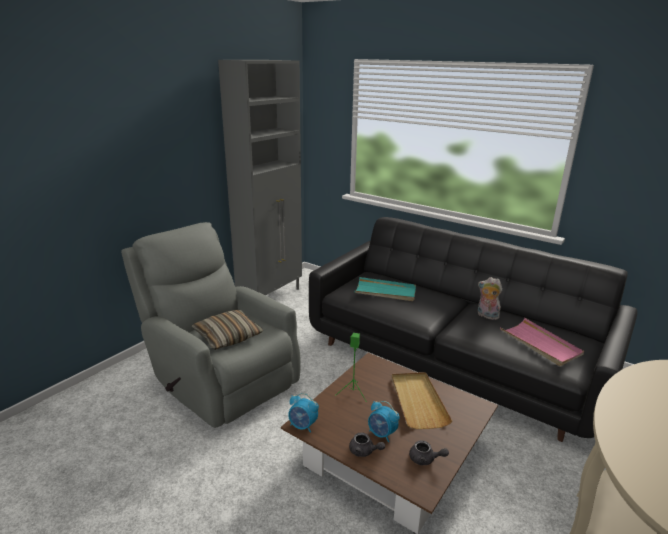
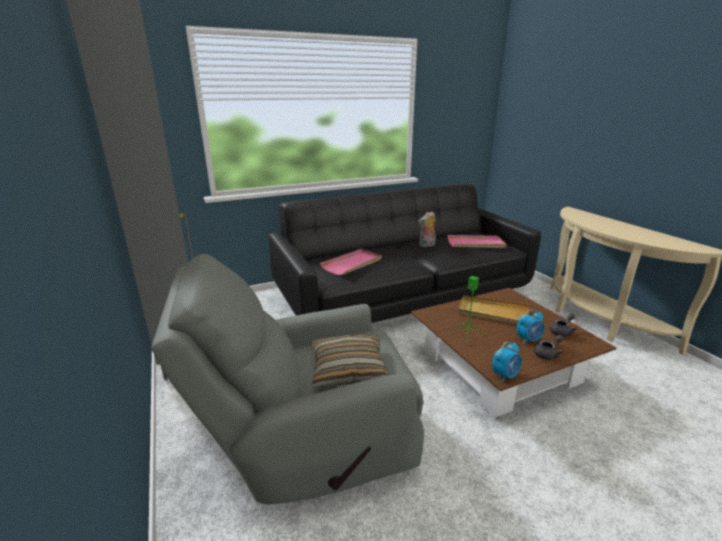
camera: 60 degrees left, 0 degrees up
(385, 291) = (352, 264): turquoise tray -> pink tray

